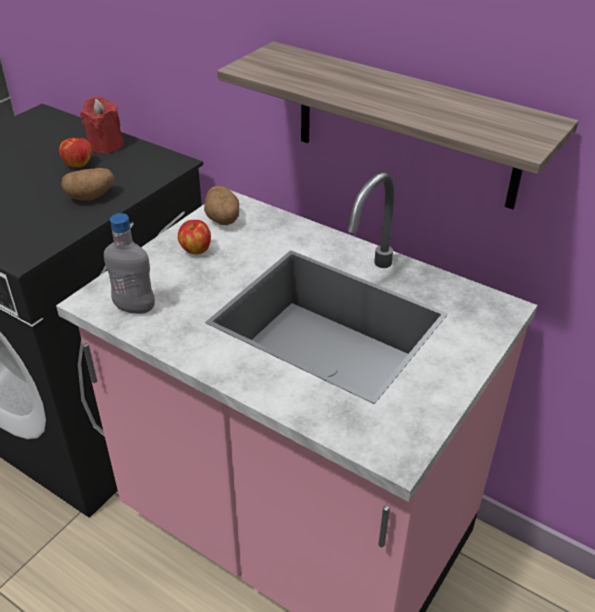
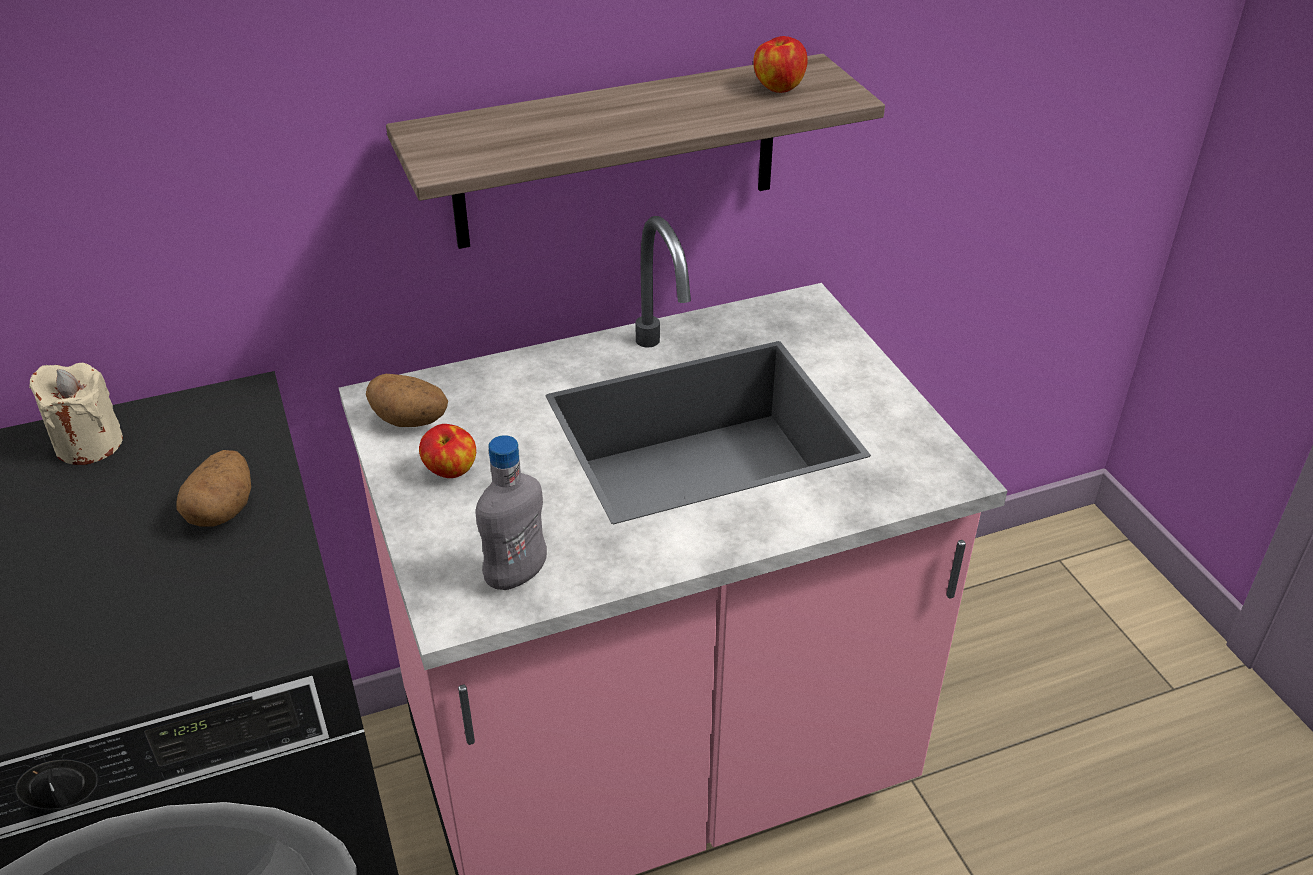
camera: 55 degrees left, 0 degrees up
(78, 164) = (104, 492): apple -> apple (778, 87)
(105, 145) = (89, 444): red candle -> beige candle

